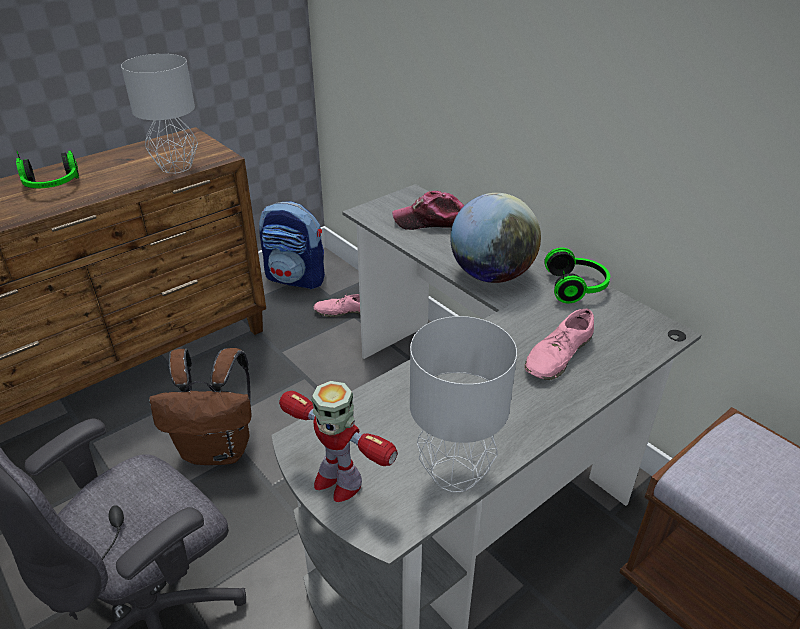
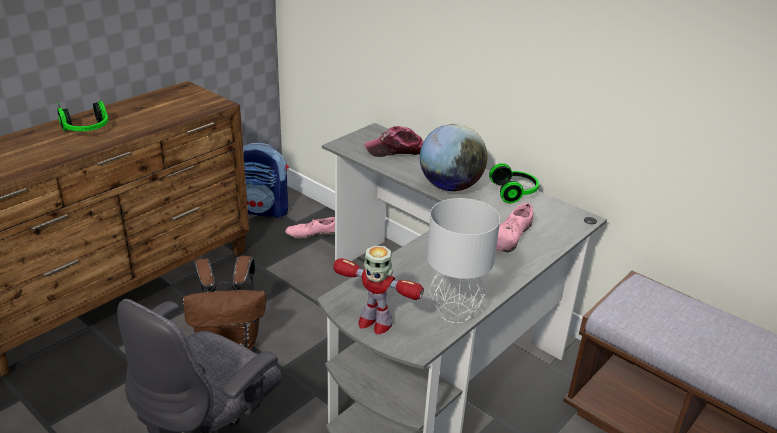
camera: 10 degrees left, 5 degrees down
(176, 166) = (185, 112): grey table lamp -> none

